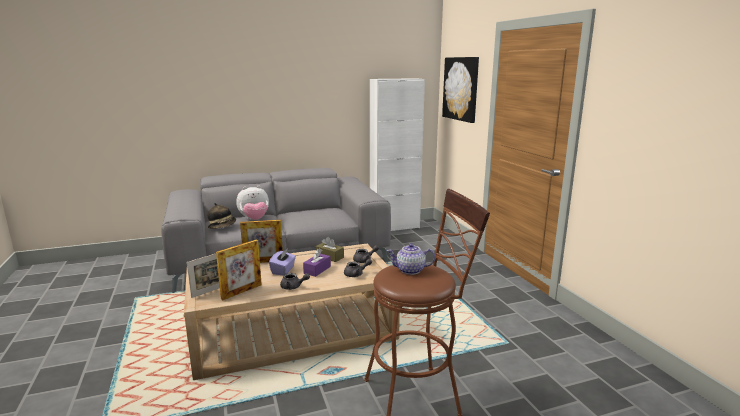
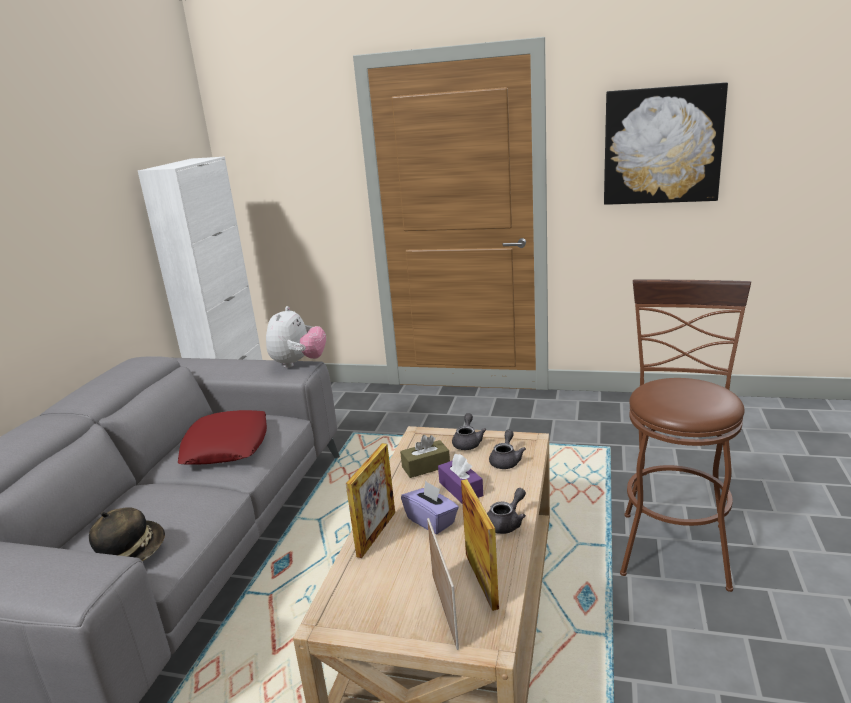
camera: 55 degrees left, 5 degrees up
(254, 219) = (153, 506): plush toy -> plush toy (298, 363)
(310, 216) = (226, 445): none -> red pillow
(410, 270) = (673, 393): teapot -> none
(461, 89) = (283, 163): picture -> picture (662, 145)

